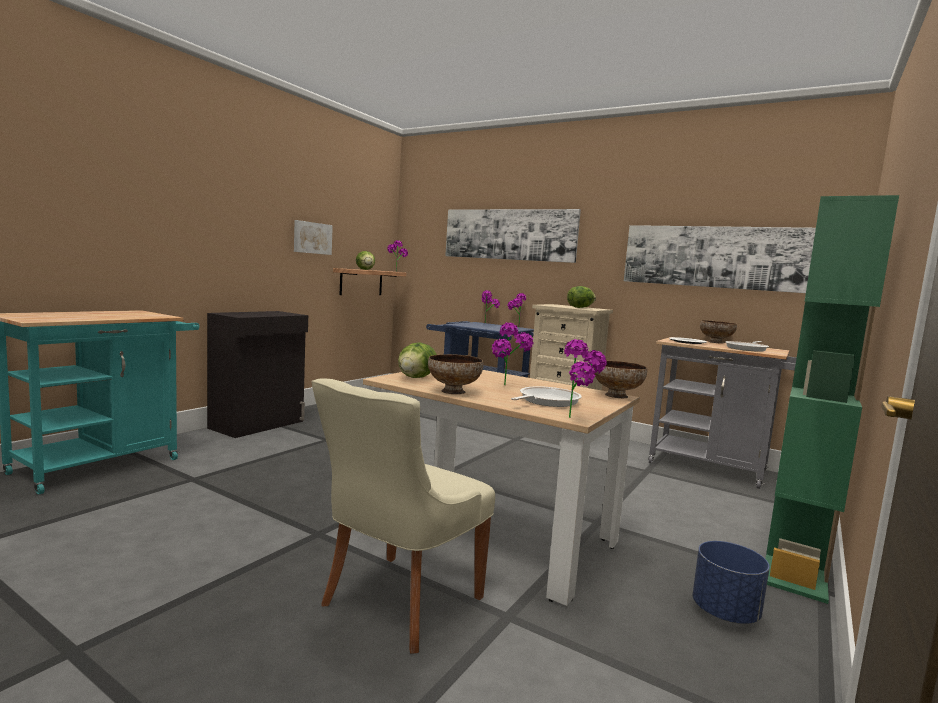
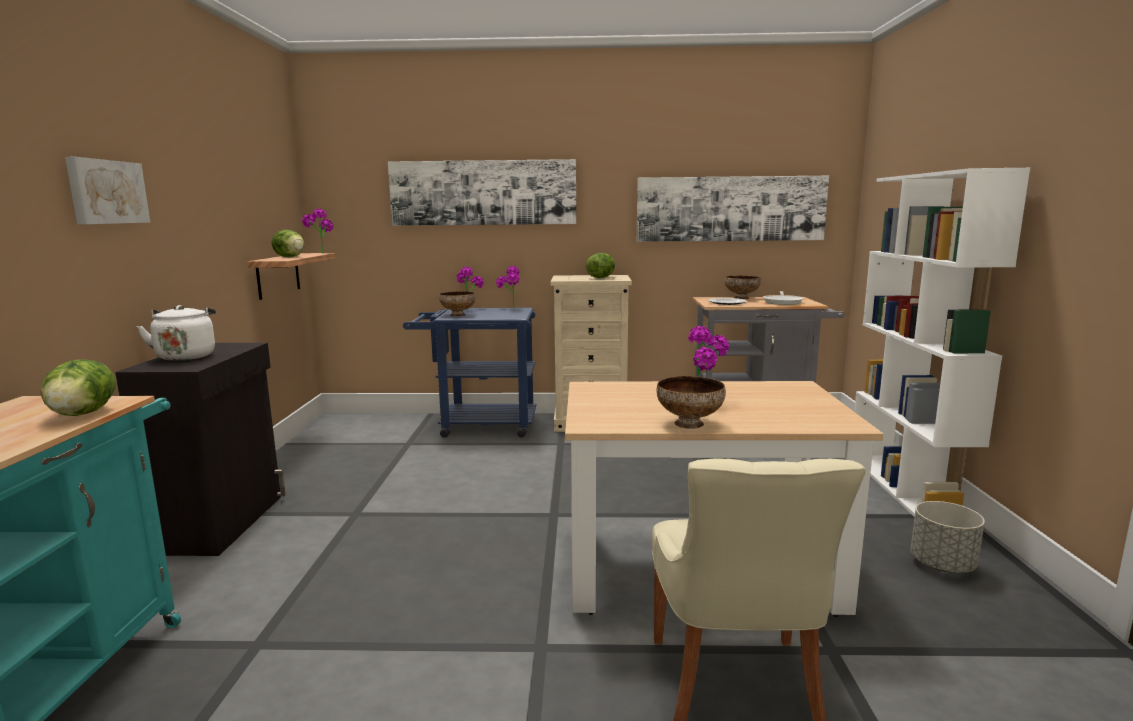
camera: 30 degrees left, 5 degrees up
(253, 313) = (186, 356): none -> white kettle
(312, 238) = (218, 220): picture -> picture (106, 192)
(416, 378) = (606, 414): lettuce -> lettuce (82, 414)
(546, 401) = (780, 410): frying pan -> none
(579, 419) = (857, 426): potted plant -> none
(617, 396) = (800, 385): bowl -> bowl (458, 315)
(725, 612) = (942, 564): blue planter -> grey planter
(797, 553) = (907, 487): green bookcase -> white bookcase

